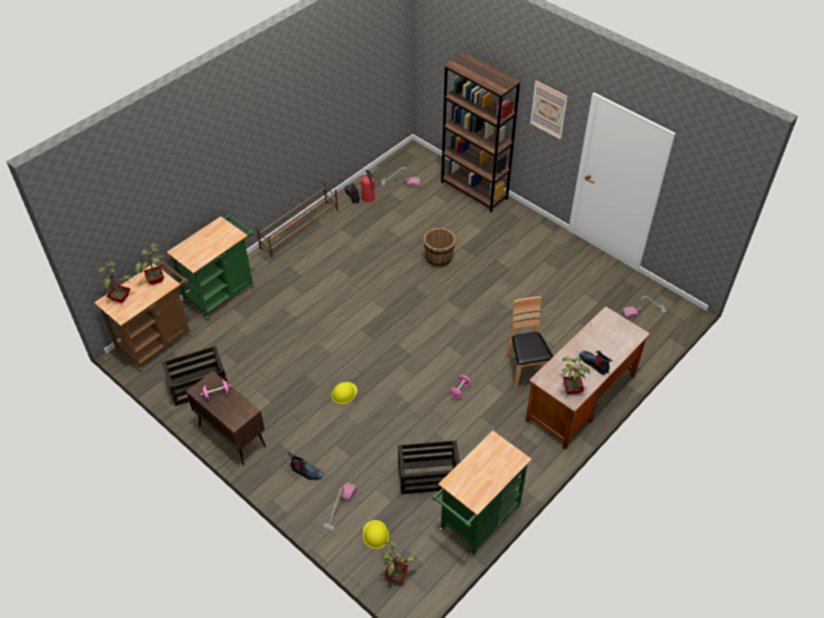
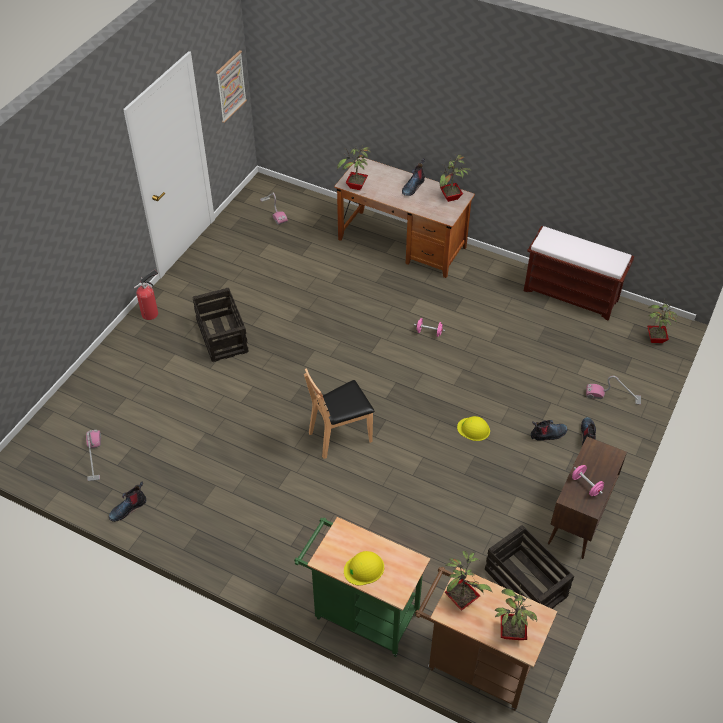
camera: 105 degrees left, 0 degrees up
(300, 229) = (211, 555): brown shoe rack -> none
(319, 443) = (548, 434): none -> boot
(369, 199) = (132, 487): fire extinguisher -> fire extinguisher (151, 313)
(375, 534) = (625, 362): yellow hard hat -> yellow hard hat (364, 568)
(428, 476) = (543, 337): crate -> crate (222, 336)
(439, 258) = (235, 386): brown bucket -> none
(474, 190) = (98, 374): brown bookcase -> none
(476, 521) = (572, 295): green cart -> brown bench
(525, 370) = (382, 286): brown chair -> brown chair (340, 436)
(549, 109) = (99, 187): picture -> picture (230, 86)
(601, 321) = (356, 187): none -> potted plant

